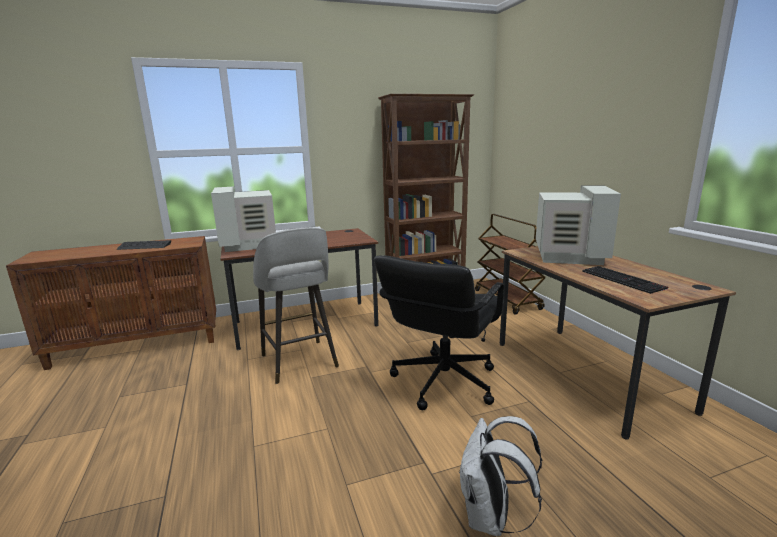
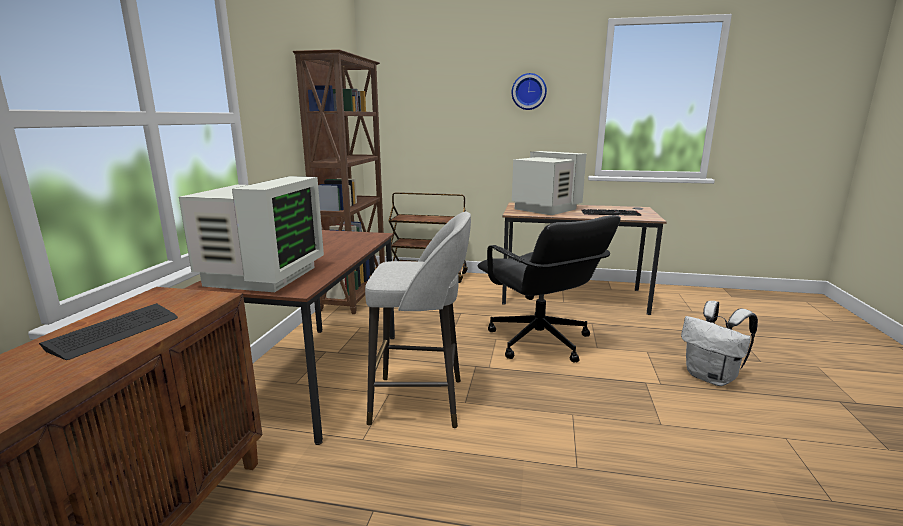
camera: 60 degrees left, 0 degrees up
(249, 244) = (260, 276): monitor -> monitor turned 90 degrees counterclockwise
(617, 110) = (529, 91): none -> wall clock

